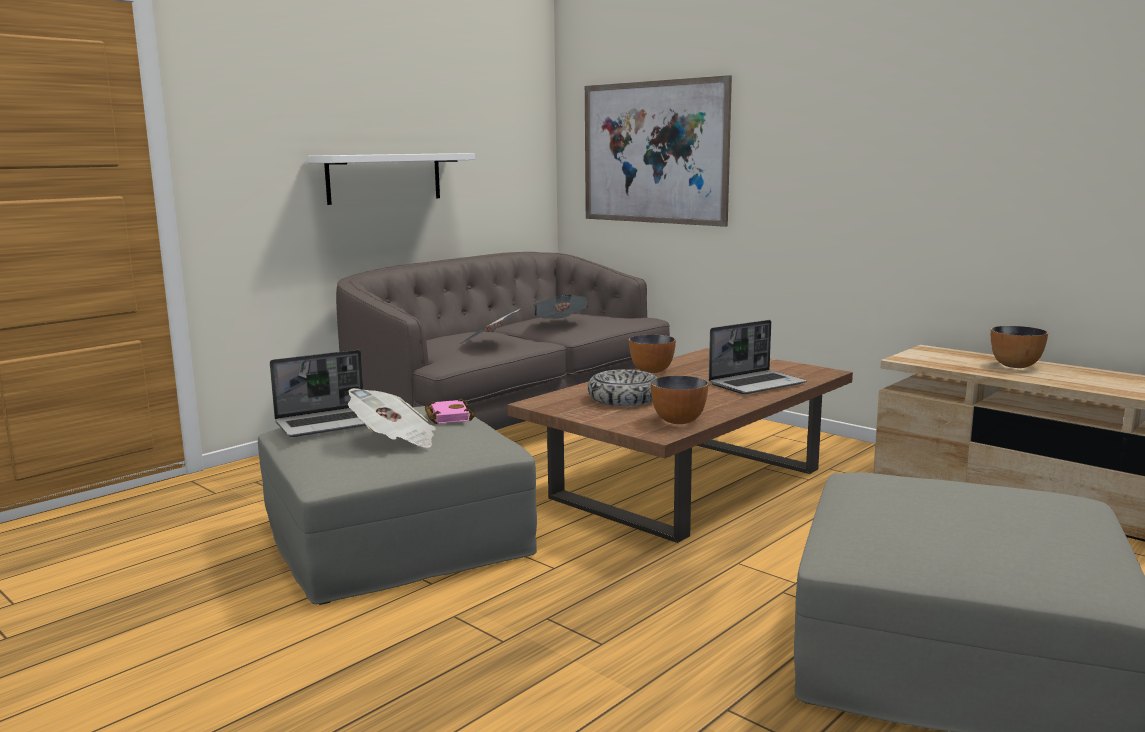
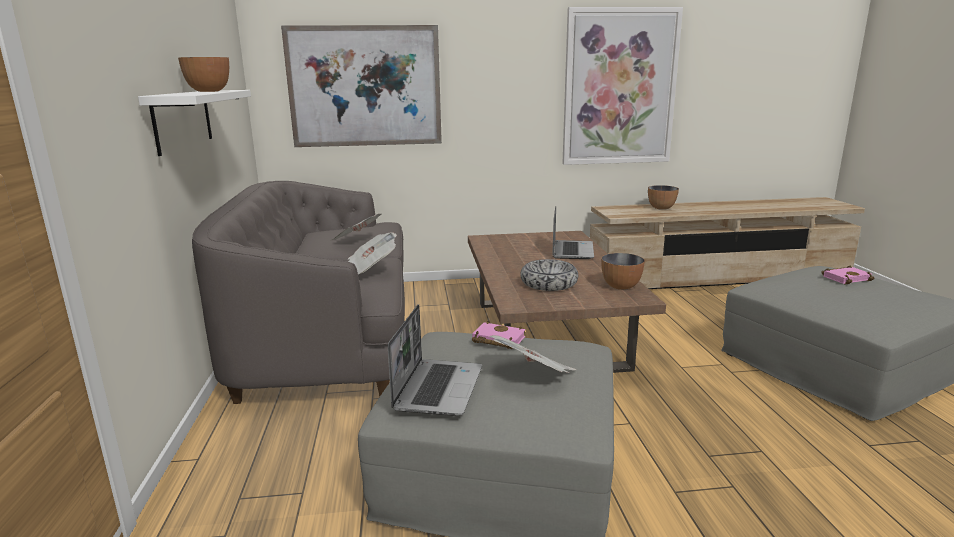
camera: 50 degrees left, 5 degrees up
(652, 371) = (495, 260): bowl -> bowl (209, 91)
(980, 158) = (619, 88): none -> picture
(1016, 507) = (846, 278): none -> pink book

